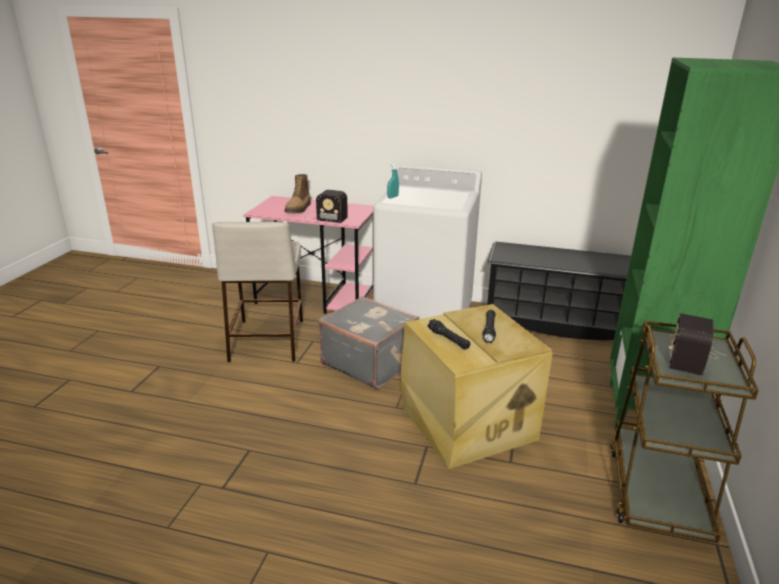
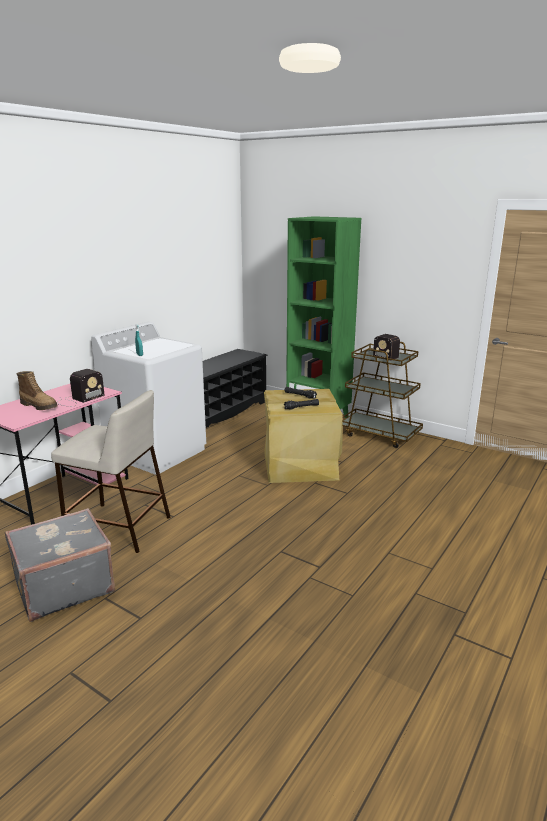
camera: 70 degrees left, 5 degrees down
(369, 362) = (202, 485): grey suitcase -> grey suitcase (63, 586)

